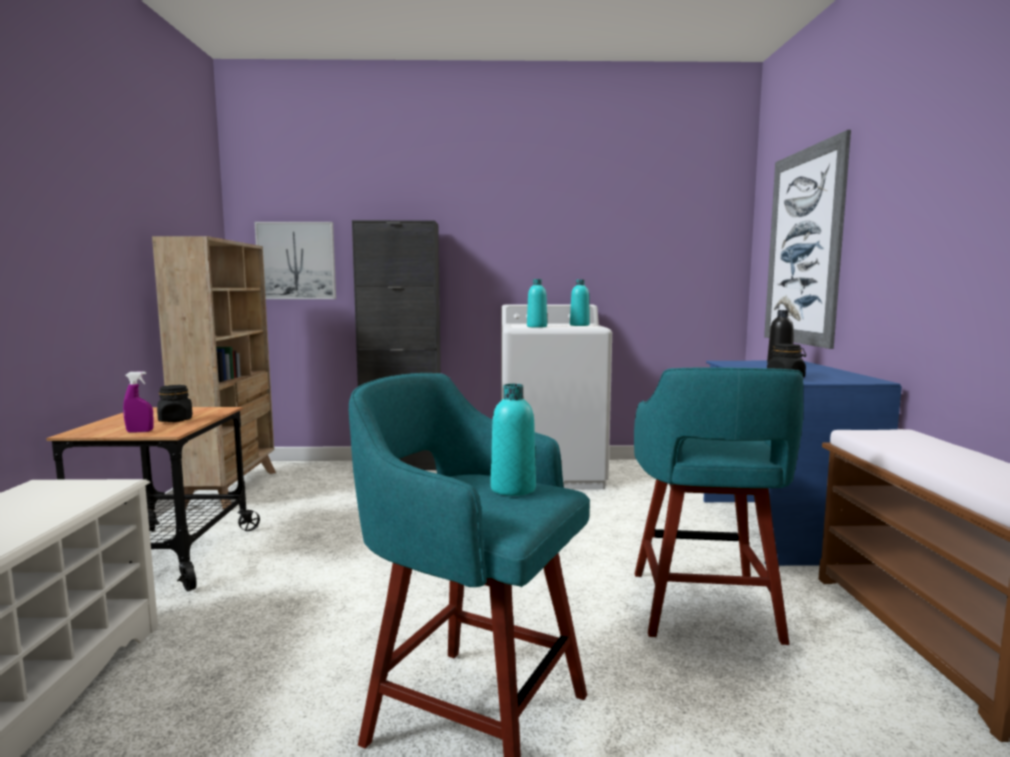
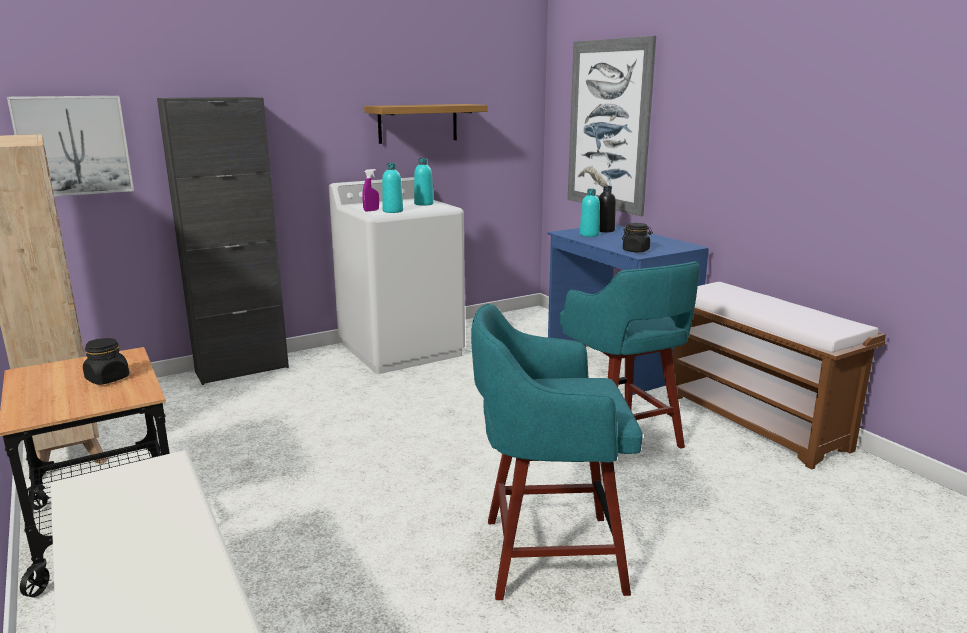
camera: 30 degrees left, 10 degrees up
(140, 431) = (102, 401): purple spray bottle -> purple spray bottle (371, 210)
(513, 489) = (580, 387): turquoise bottle -> turquoise bottle (589, 235)
(598, 252) = (418, 123): none -> shelf

